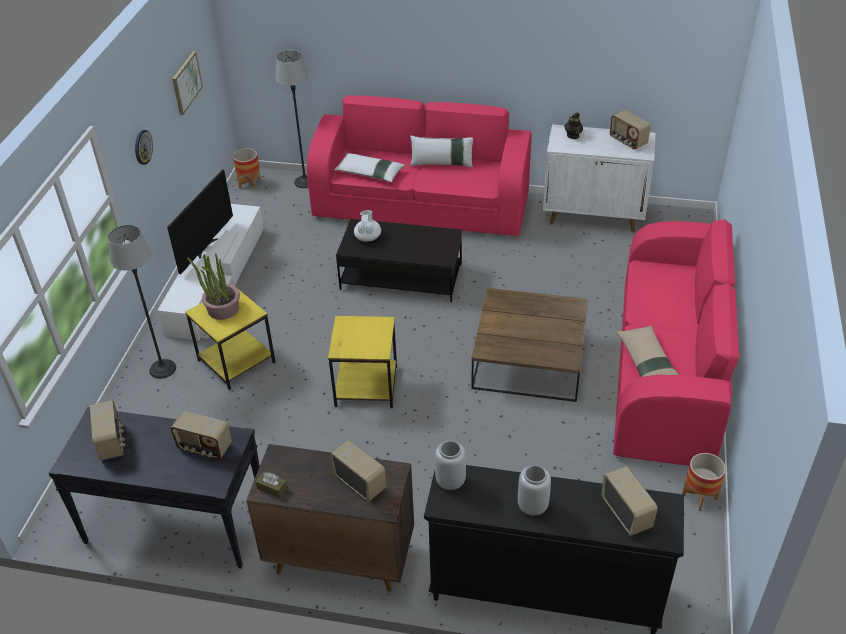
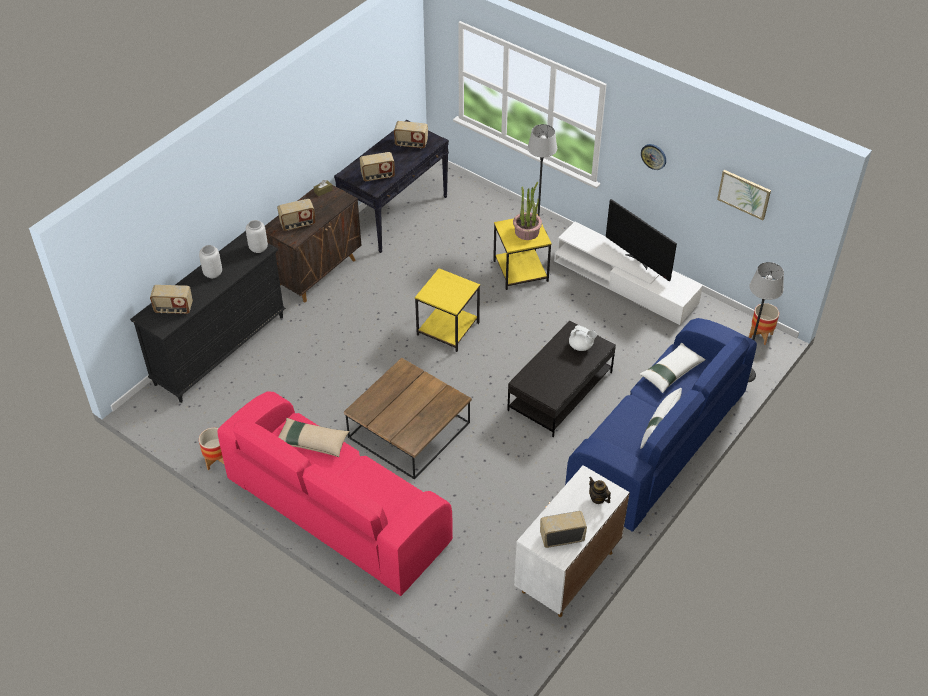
camera: 115 degrees right, 5 degrees up
(204, 448) = (378, 176): radio -> radio turned 150 degrees counterclockwise
(421, 206) = (657, 443): pink sofa -> blue sofa

